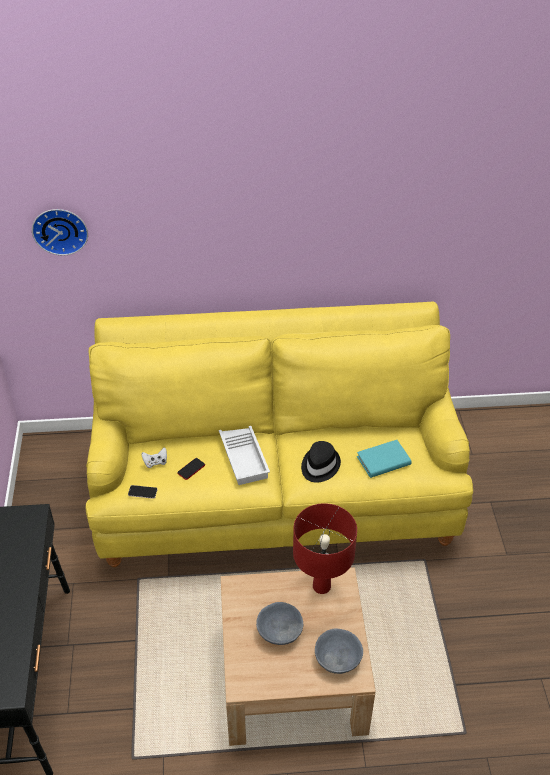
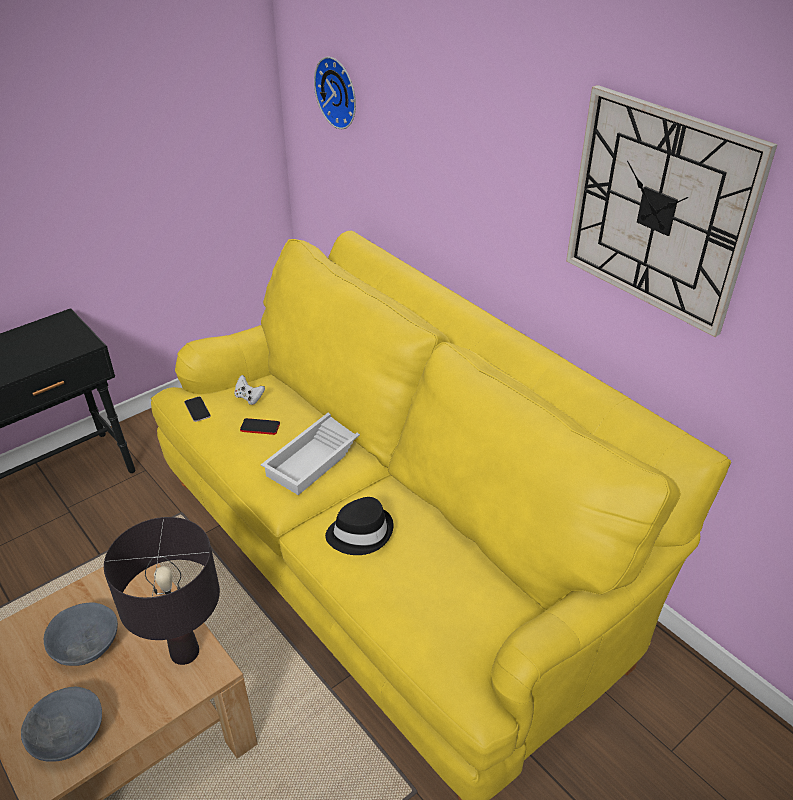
camera: 55 degrees right, 5 degrees down
(322, 586) = (185, 653): red table lamp -> black table lamp
(362, 204) = (659, 210): none -> wall clock
(383, 461) = (429, 596): turquoise book -> none

